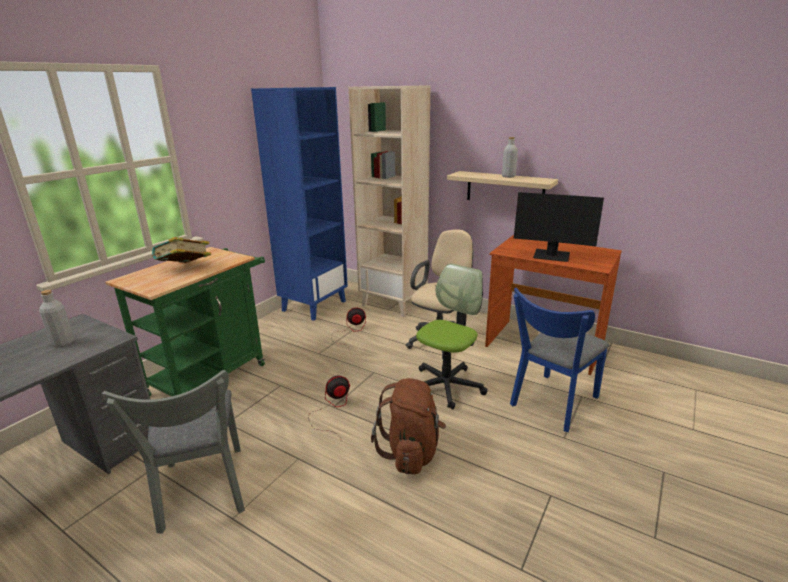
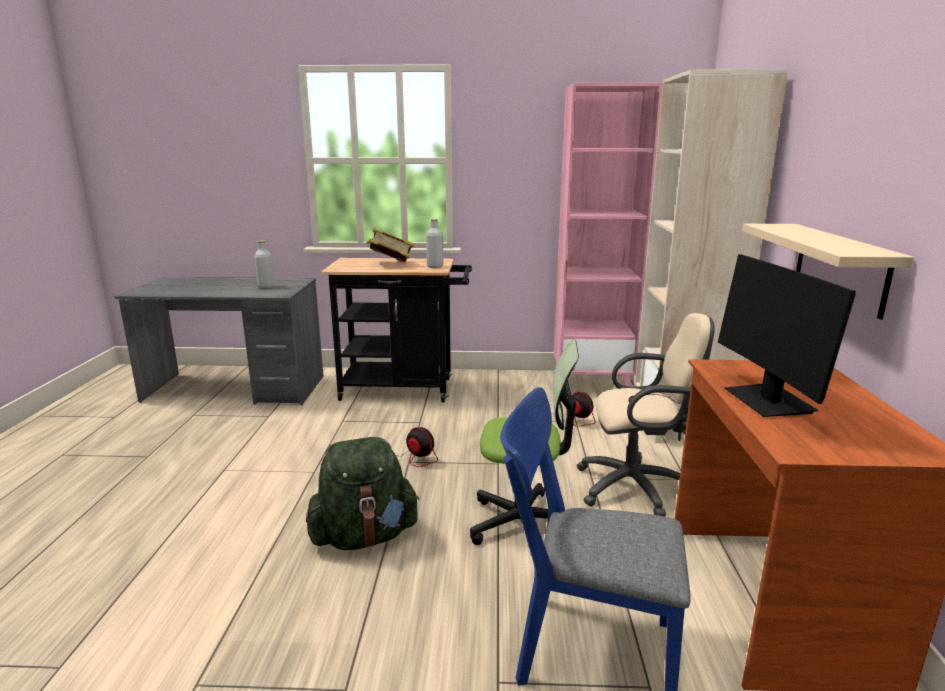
camera: 60 degrees right, 5 degrees down
(203, 493) = (248, 446): grey chair -> none
(213, 376) = (404, 389): green cart -> black cart
(314, 305) = (591, 383): blue bookcase -> pink bookcase
(411, 452) = (364, 536): brown backpack -> green backpack
(508, 176) = (830, 238): grey bottle -> grey bottle (435, 266)

